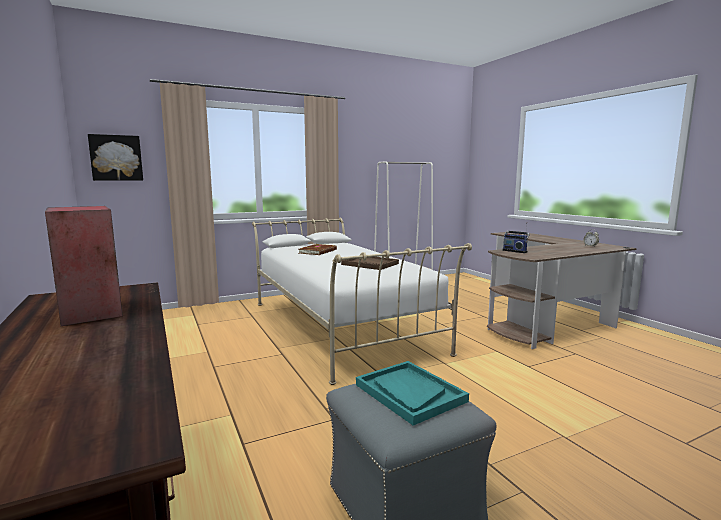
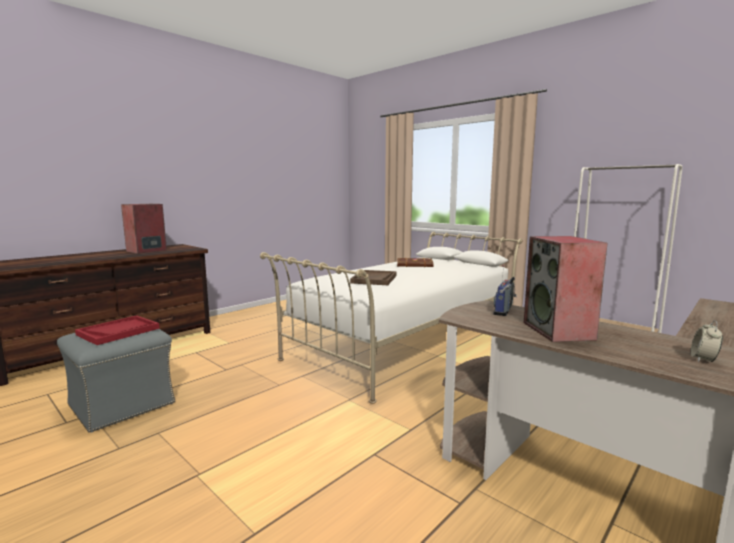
camera: 70 degrees right, 0 degrees up
(116, 158) = (366, 176): picture -> none
(409, 393) = (118, 331): turquoise tray -> red tray
(555, 251) = (559, 331): none -> speaker

